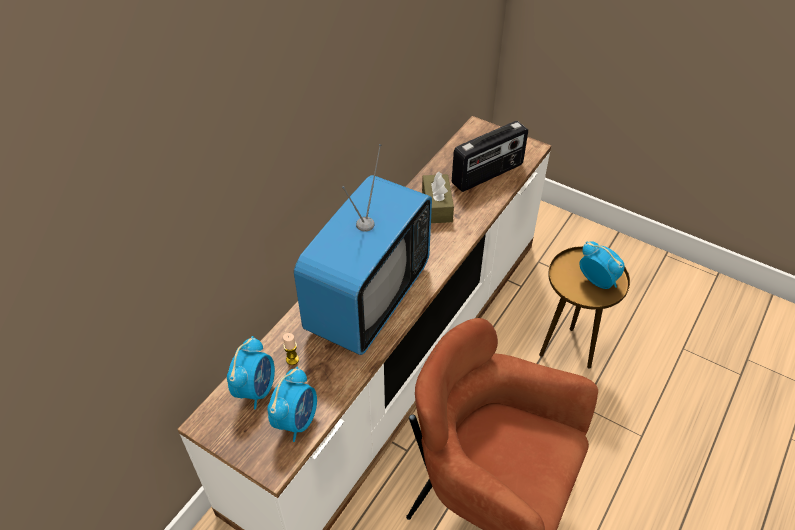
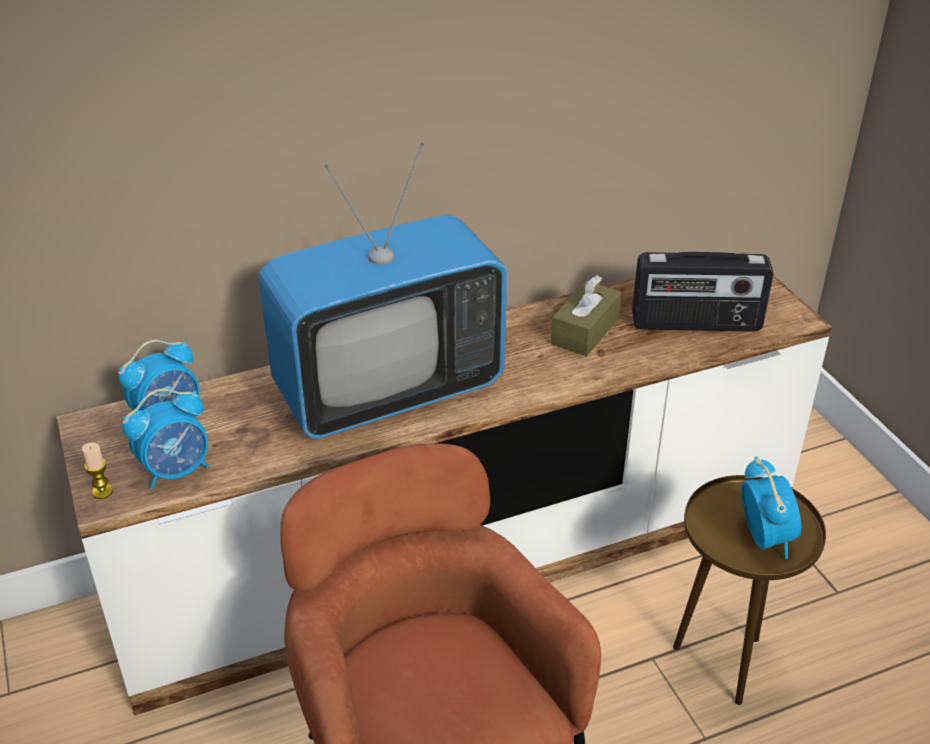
camera: 35 degrees right, 10 degrees down
(292, 359) = (238, 410): candle -> candle (102, 492)

